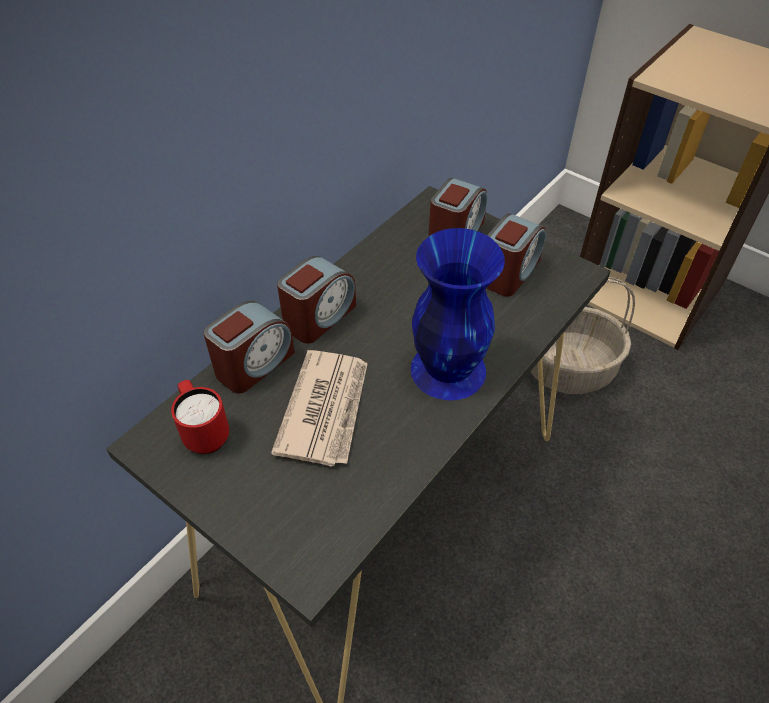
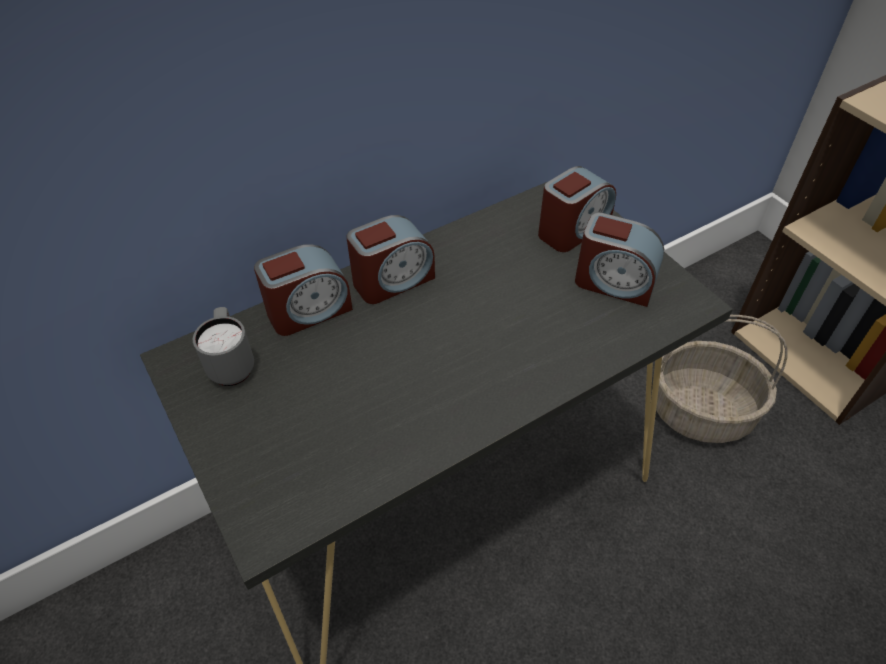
camera: 20 degrees right, 0 degrees up
(204, 432) = (232, 364): red mug -> grey mug
(326, 409) = (357, 374): newspaper -> none
(447, 369) = (499, 367): blue vase -> none
(509, 272) = (614, 282): alarm clock -> alarm clock turned 60 degrees clockwise

